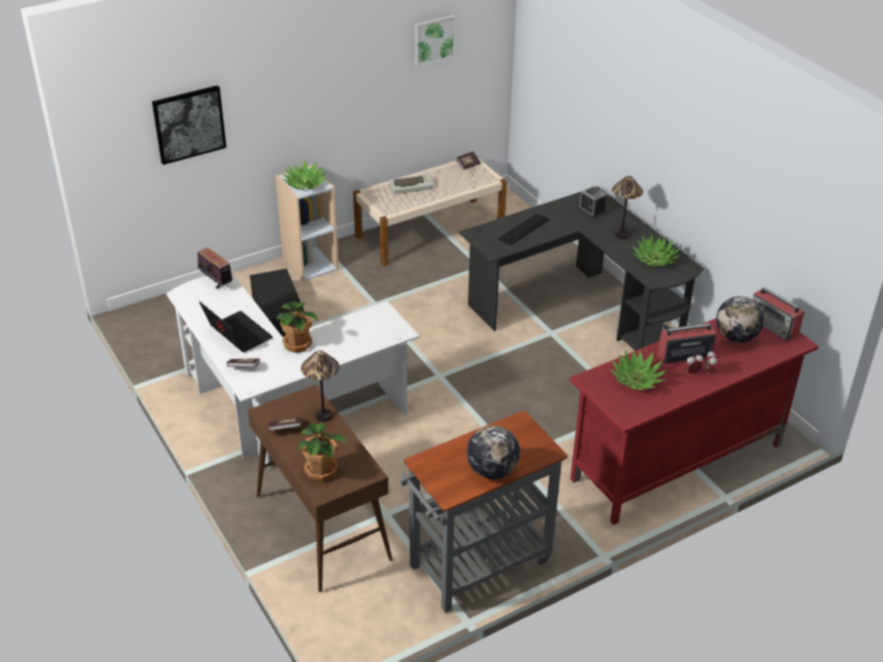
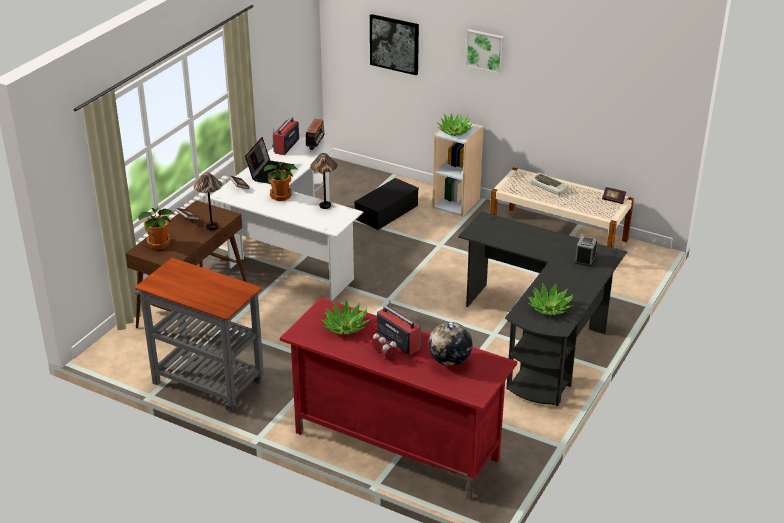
camera: 60 degrees right, 5 degrees down
(433, 39) = (605, 70): picture -> picture (485, 50)
(492, 471) = (186, 293): globe -> none
(523, 229) = (518, 236): keyboard -> none
(621, 235) = (566, 283): table lamp -> table lamp (325, 206)
(773, 326) = (486, 377): radio -> radio (286, 146)

